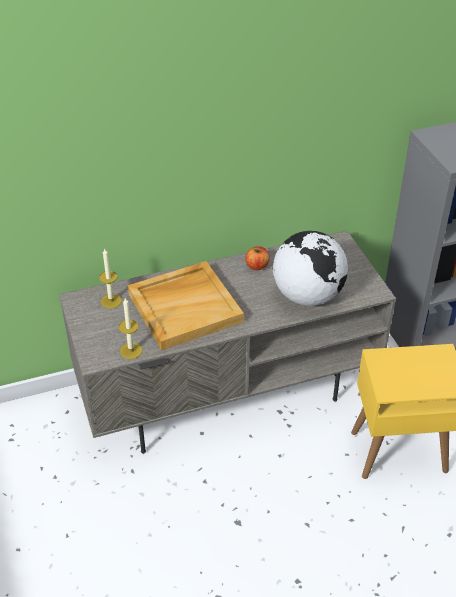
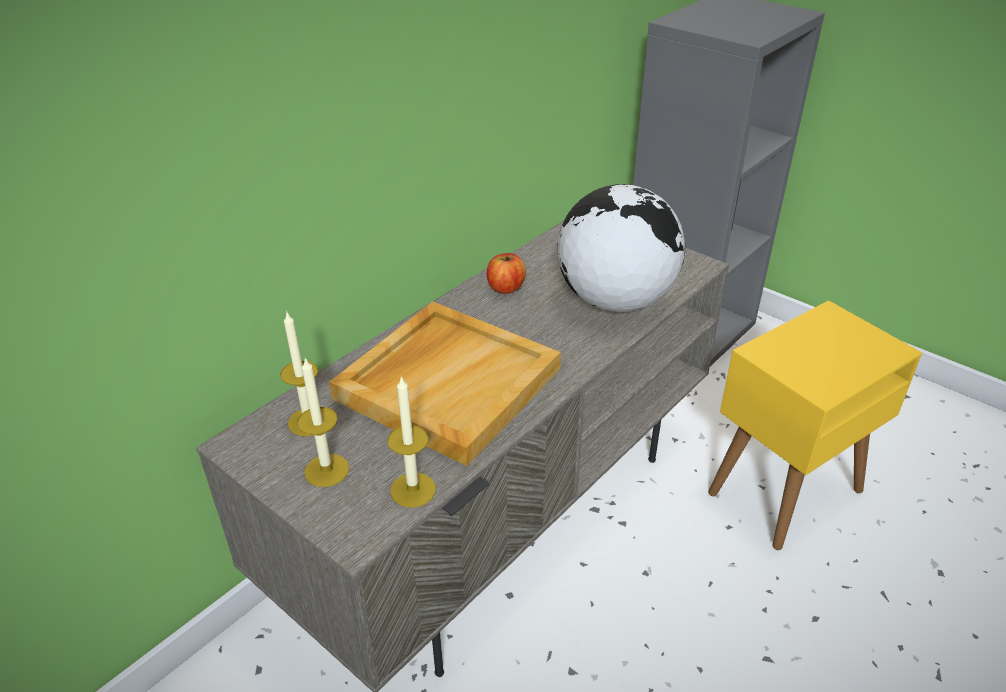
camera: 30 degrees left, 5 degrees down
(103, 327) = (327, 470): none -> candle

